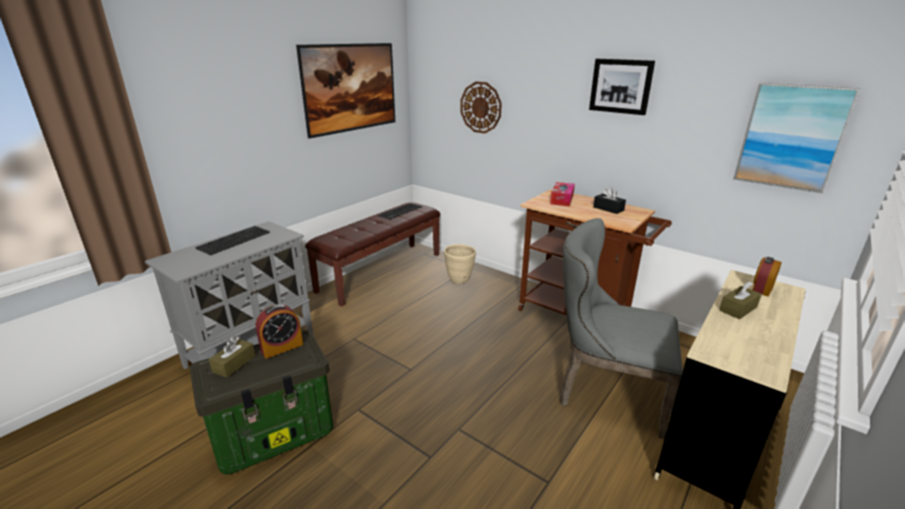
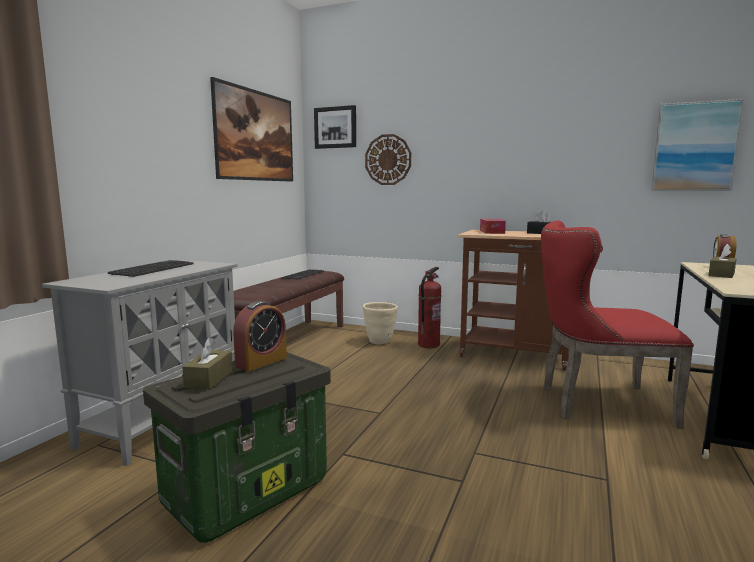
camera: 15 degrees left, 15 degrees down
(500, 290) = (428, 345): none -> fire extinguisher
(604, 392) = (596, 403): grey chair -> red chair
(621, 86) = (534, 122): picture -> picture (335, 127)

